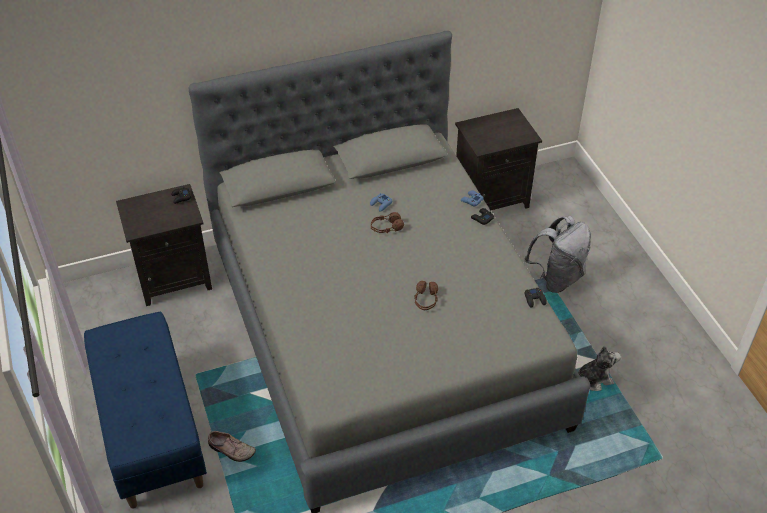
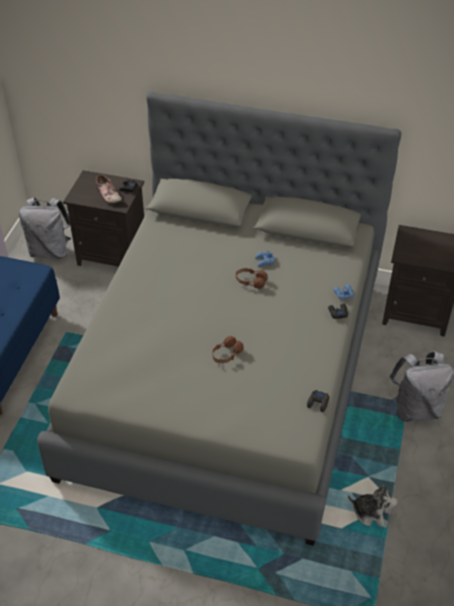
camera: 35 degrees right, 0 degrees up
(104, 306) = (50, 251): none -> grey backpack
(231, 450) = (41, 401): shoe -> shoe (108, 195)

